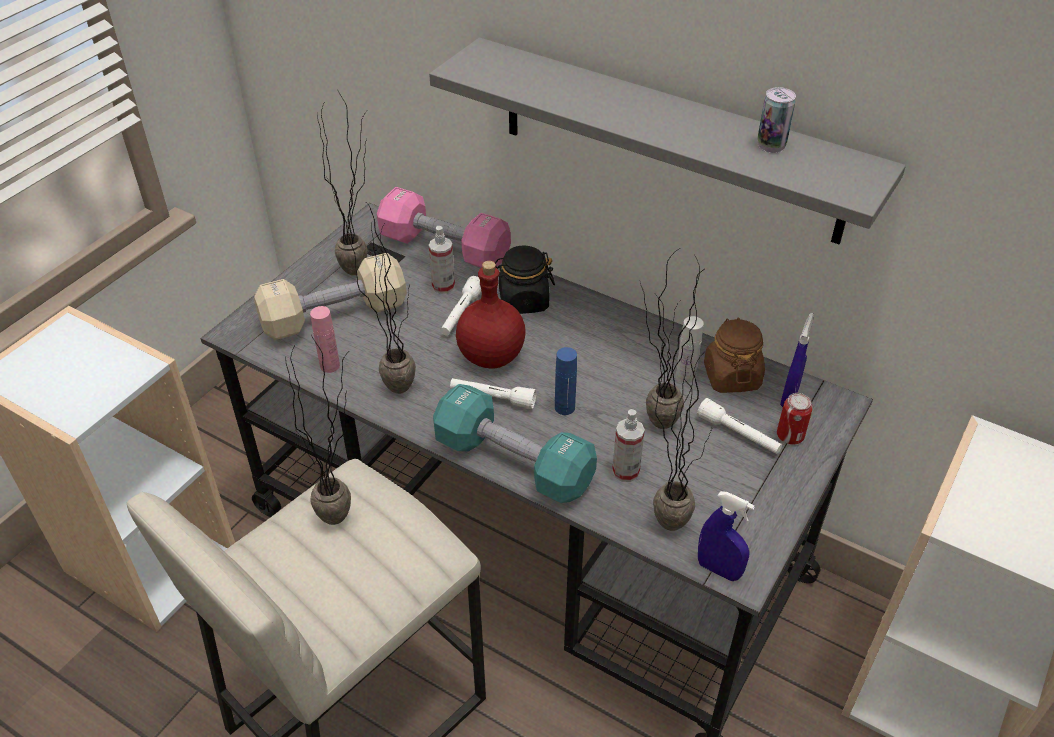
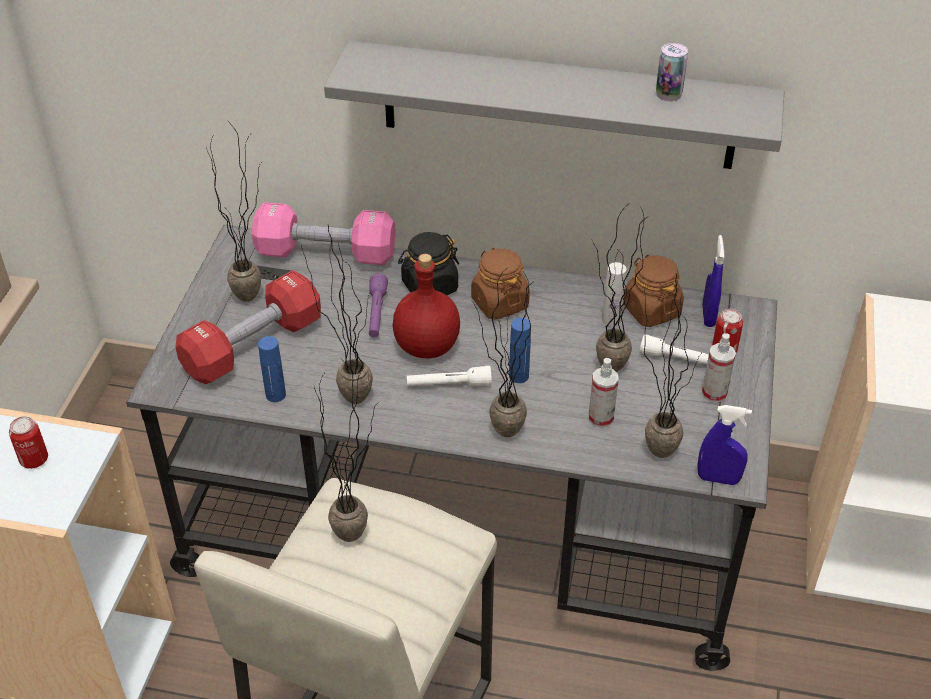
camera: 20 degrees left, 0 degrees up
(87, 368) = (34, 459): none -> can
(330, 365) = (275, 395): pink bottle -> blue bottle
(334, 316) = (253, 346): beige dumbbell -> red dumbbell
(443, 286) = (345, 291): spray bottle -> spray bottle (714, 393)
(461, 313) = (376, 313): white flashlight -> purple flashlight
(513, 462) = (498, 437): turquoise dumbbell -> potted plant
(582, 332) = (499, 303): none -> brown jar

